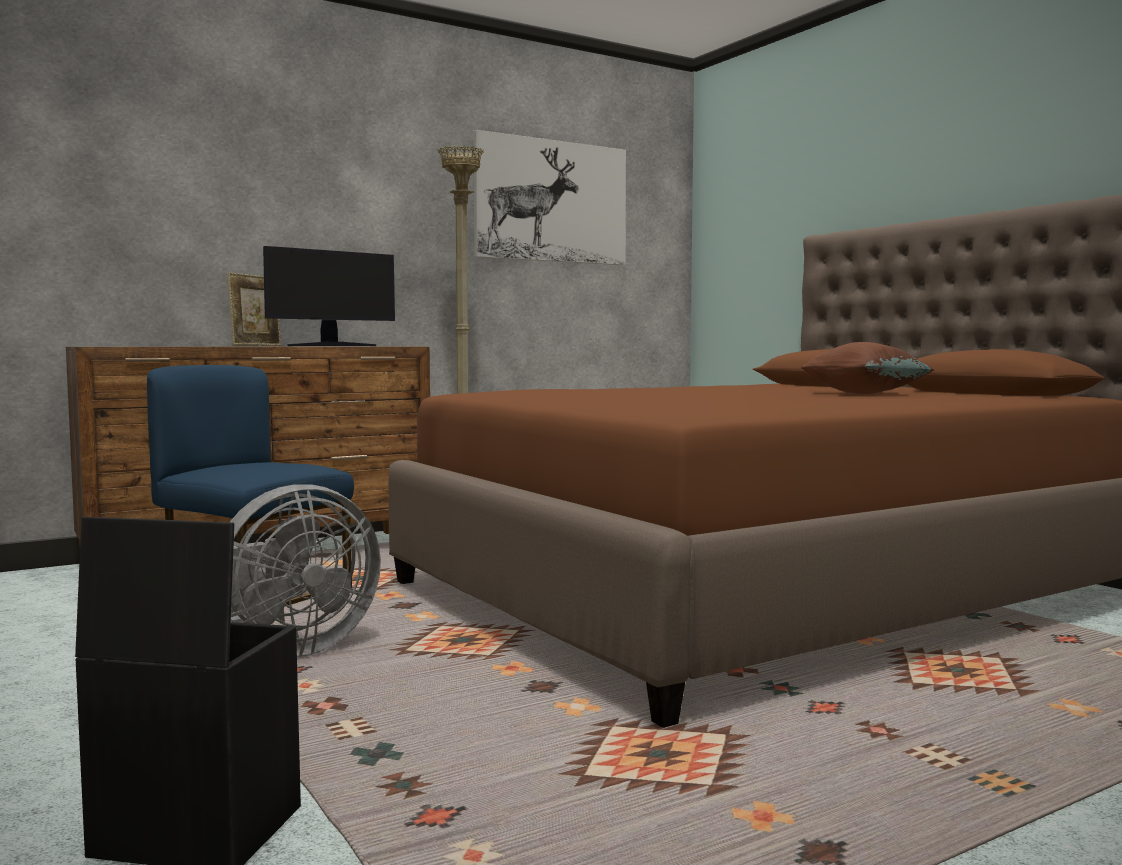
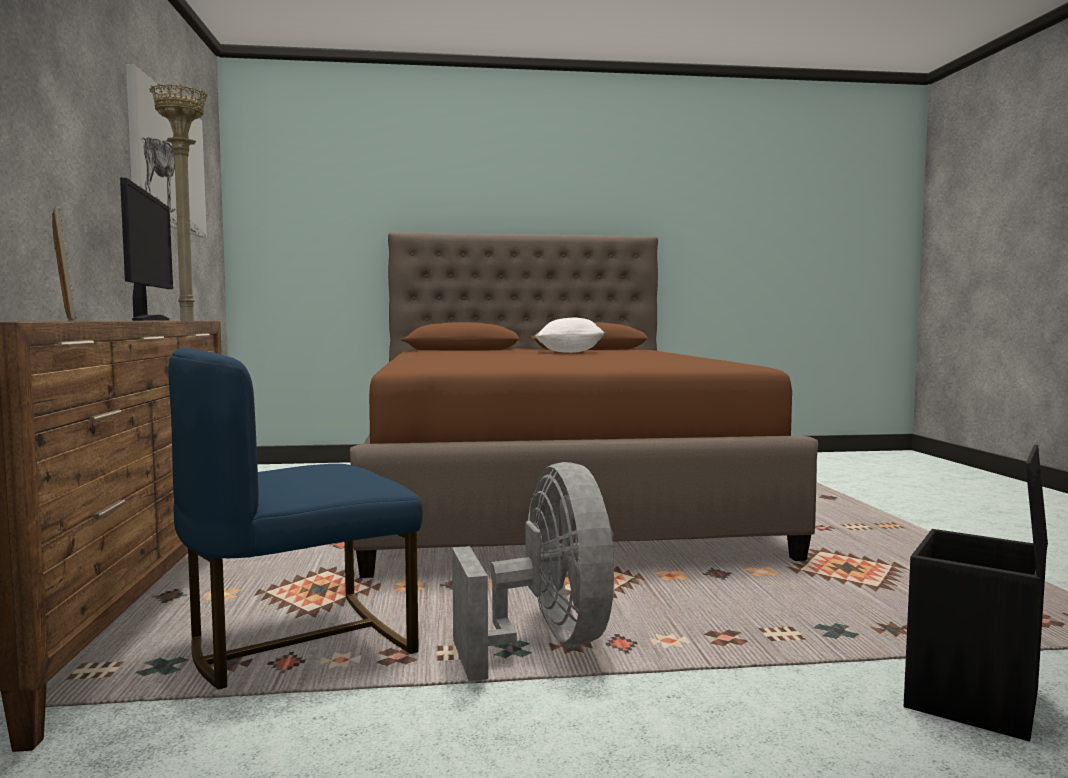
camera: 65 degrees left, 0 degrees up
(864, 393) = (570, 352): brown pillow -> white pillow

